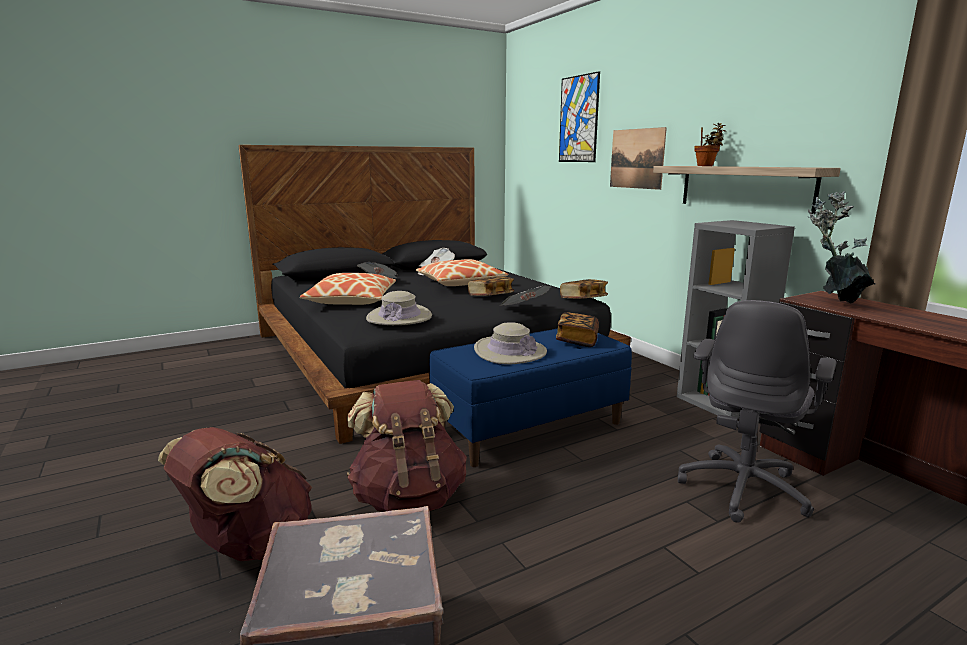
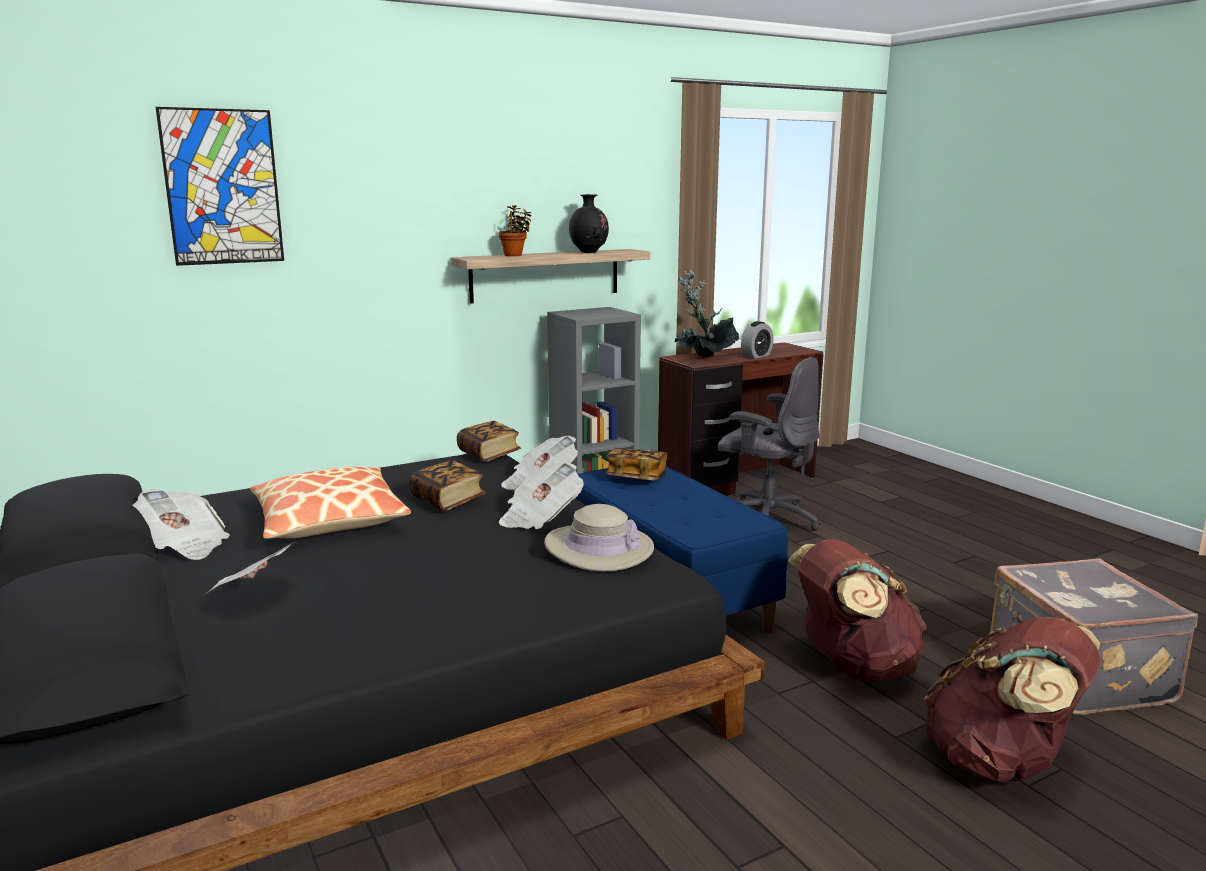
camera: 90 degrees left, 0 degrees up
(352, 300) = (440, 605): pillow -> none
(460, 310) = (540, 518): none -> newspaper
(510, 352) = (686, 507): beige hat -> none
(636, 158) = (378, 251): picture -> none
(764, 166) = (589, 252): none -> black vase
(902, 320) = (756, 356): none -> alarm clock

